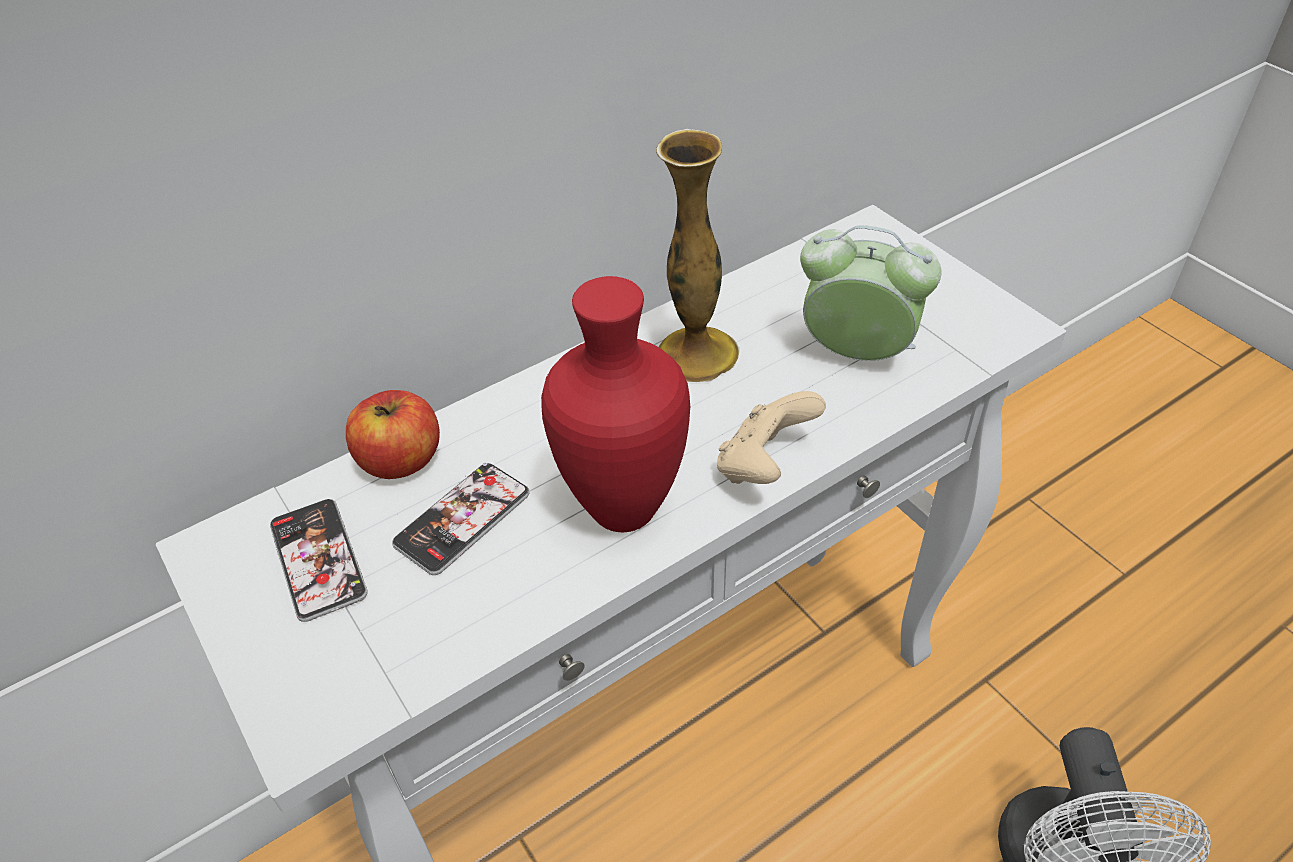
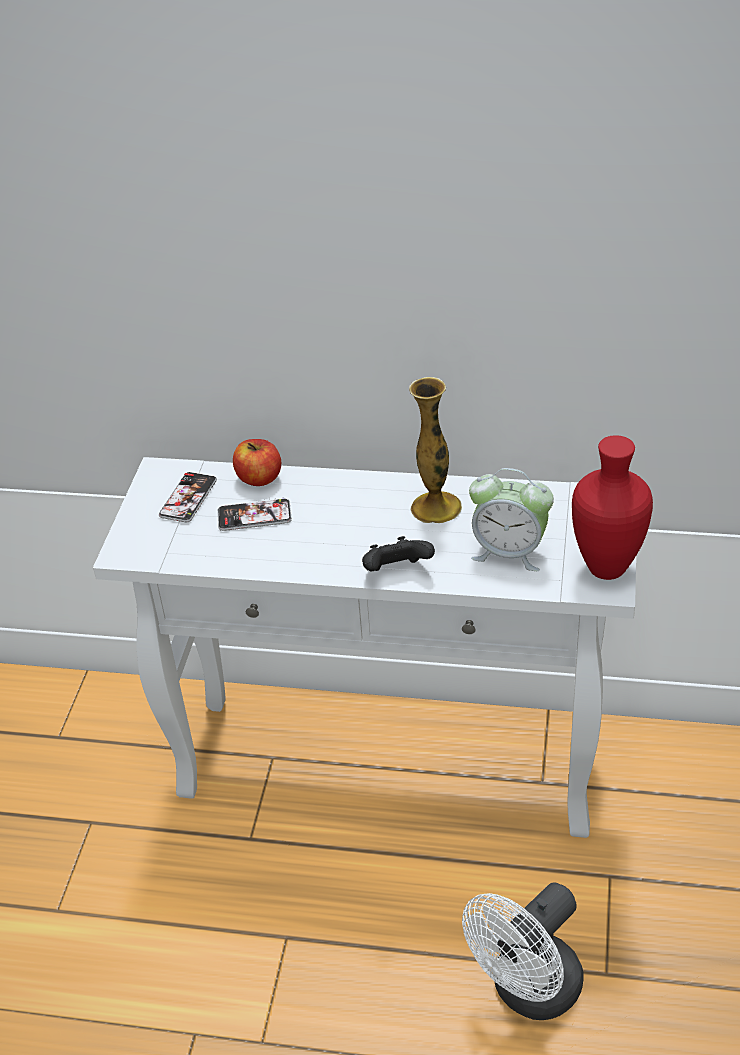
camera: 45 degrees right, 5 degrees down
(622, 506) = (318, 550): red vase -> red vase (607, 567)
(764, 465) = (397, 571): beige game controller -> black game controller
(856, 354) = (509, 552): alarm clock -> alarm clock turned 135 degrees clockwise

